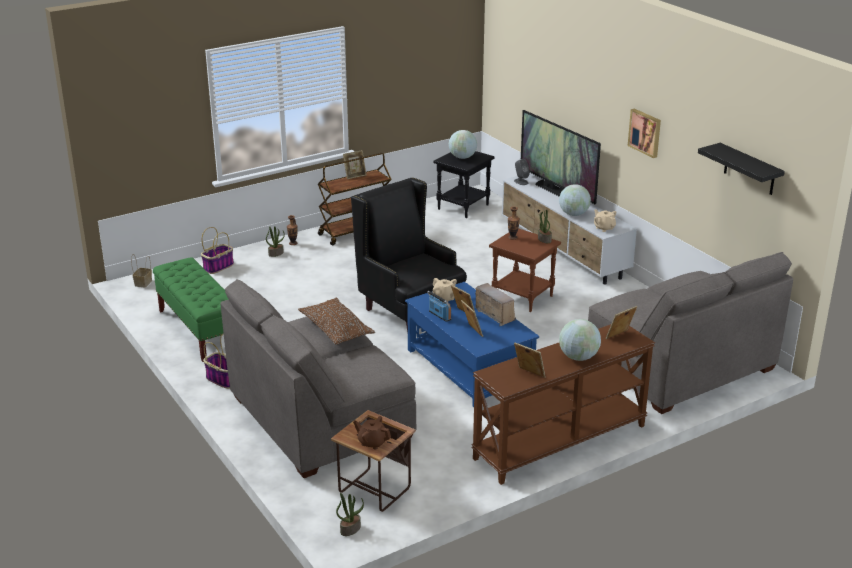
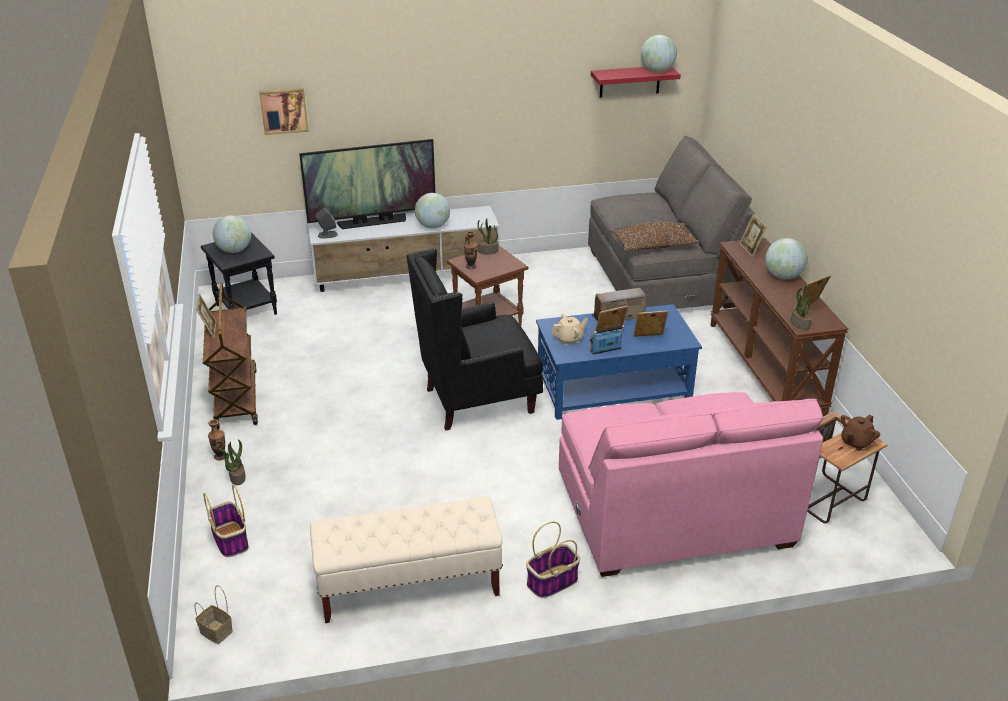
camera: 70 degrees left, 5 degrees up
(199, 330) = (408, 586): green bench -> beige bench
(321, 417) = (672, 511): grey sofa -> pink sofa
(336, 329) = (628, 417): brown pillow -> brown pillow (653, 245)
(350, 529) = (890, 529): potted plant -> potted plant (799, 324)
(604, 228) = (476, 219): beige teapot -> none
(645, 132) = (486, 102): picture -> picture (284, 110)
(749, 170) = (630, 81): black shelf -> red shelf
(755, 167) = (657, 71): none -> globe

